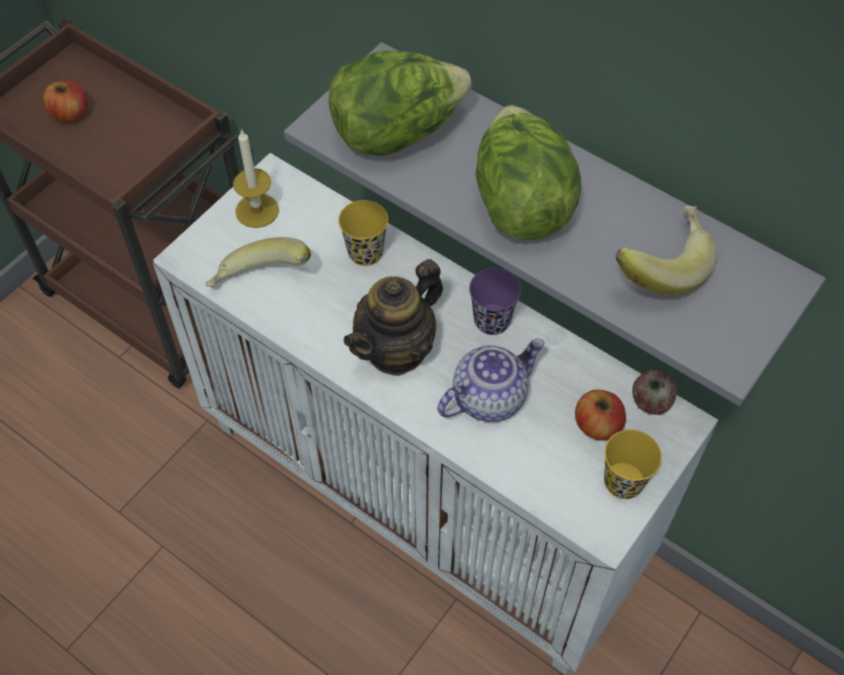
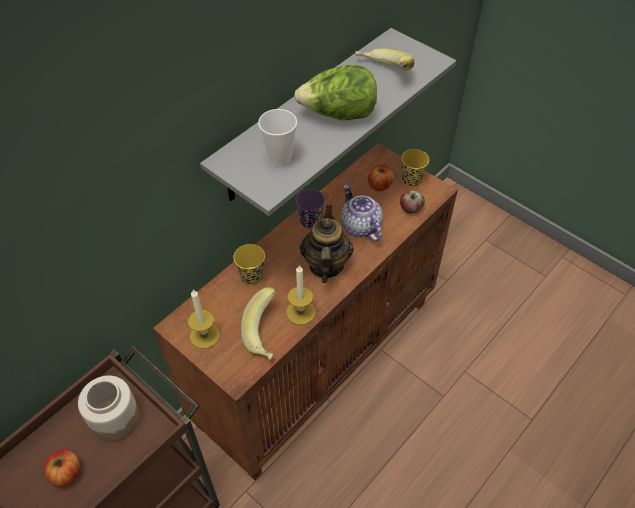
camera: 85 degrees left, 5 degrees down
(139, 143) = (114, 418): none -> jar
(301, 323) = (300, 312): none -> candle
(397, 133) = (279, 159): lettuce -> cup
(397, 350) = (325, 265): teapot -> teapot turned 135 degrees counterclockwise
(426, 496) = (317, 359): white cabinet -> brown cabinet
(650, 402) = (367, 164): apple -> apple (410, 209)

